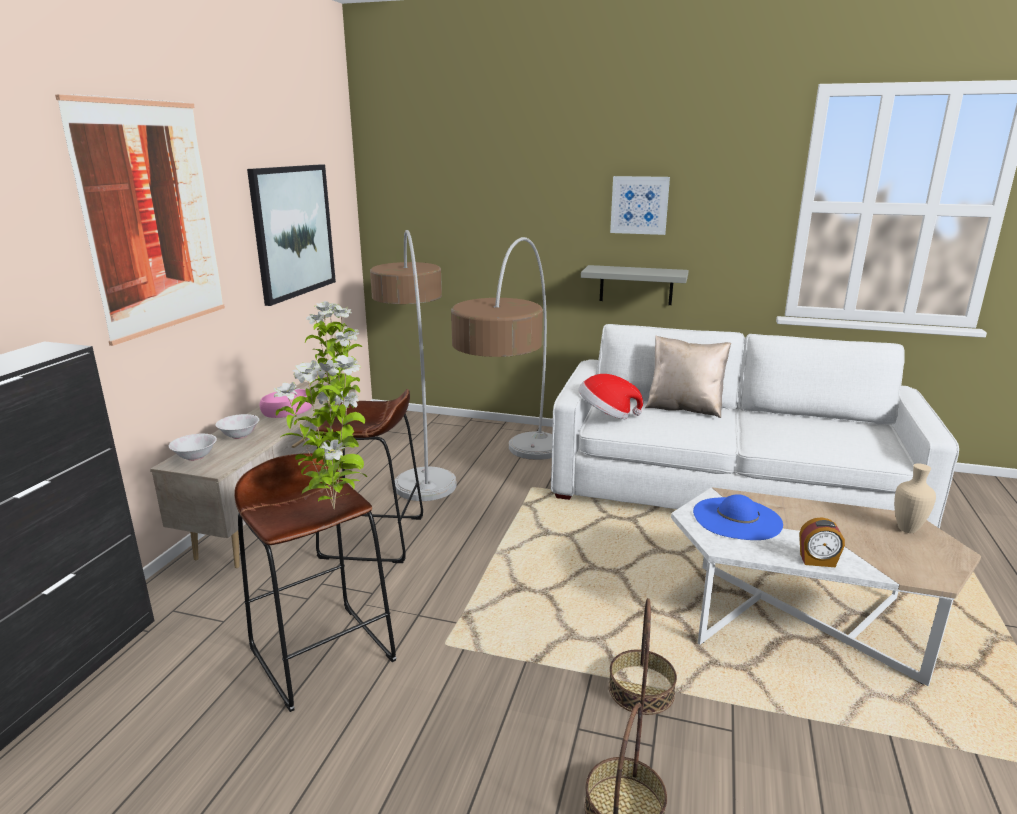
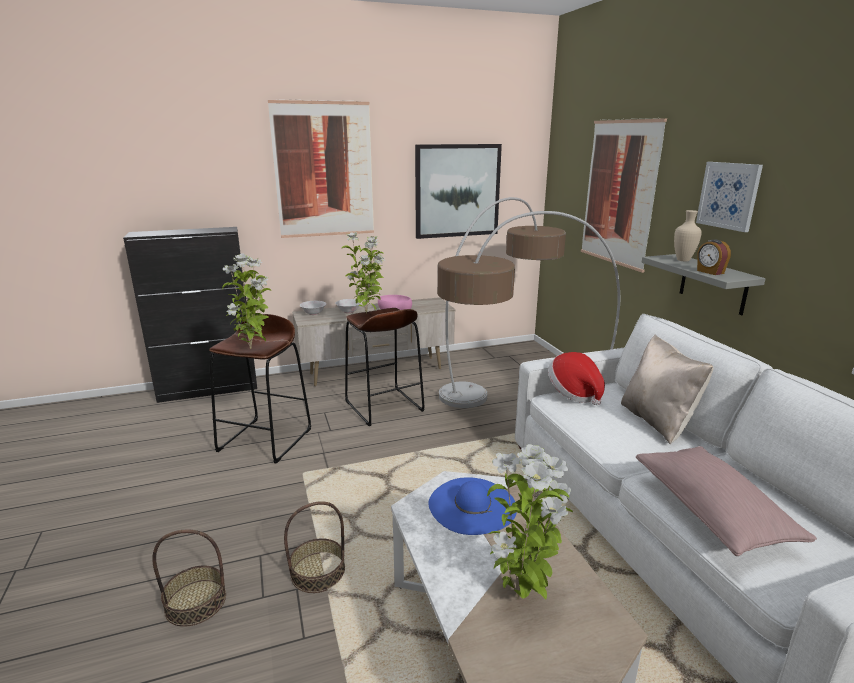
camera: 55 degrees right, 0 degrees up
(496, 213) = (619, 193): none -> picture
(811, 442) = (711, 512): none -> pink pillow
(817, 561) = (440, 570): alarm clock -> alarm clock (710, 272)
(865, 540) = (520, 598): none -> potted plant
(906, 529) = (587, 630): beige vase -> beige vase (682, 260)

